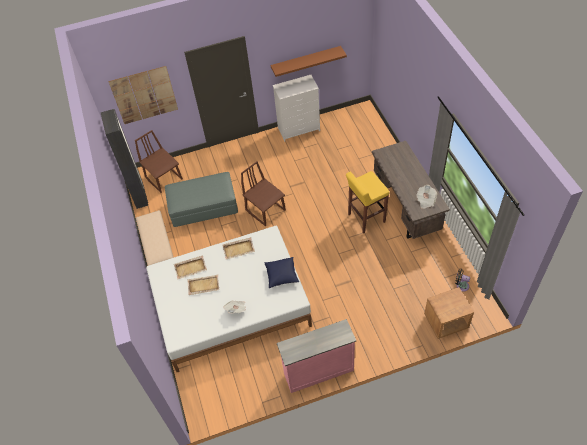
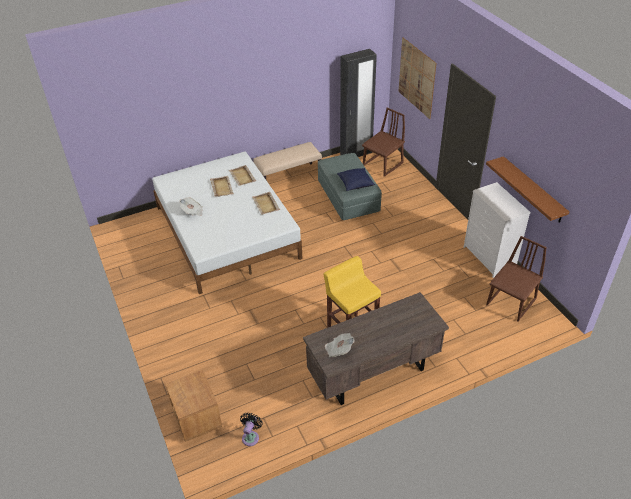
camera: 80 degrees right, 10 degrees down
(265, 210) = (351, 243): brown chair -> brown chair (511, 302)
(282, 275) = (231, 238): blue pillow -> blue pillow (355, 184)
(318, 371) = (145, 303): pink dresser -> none

